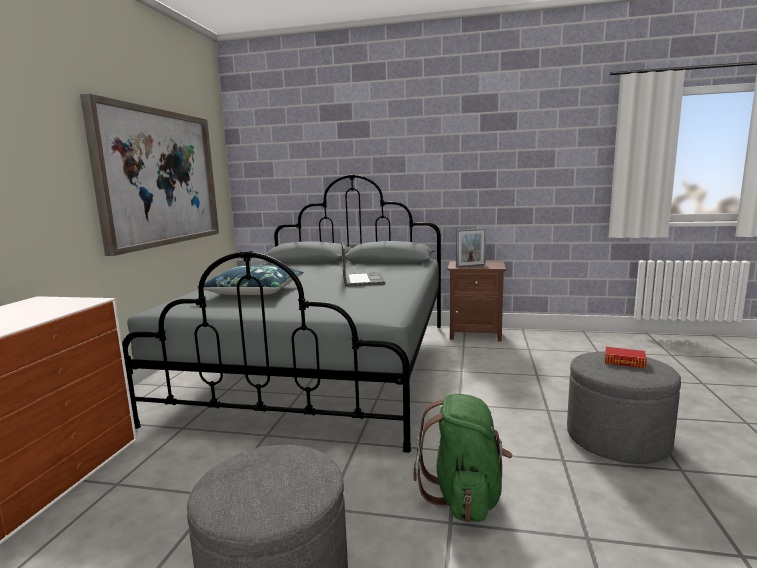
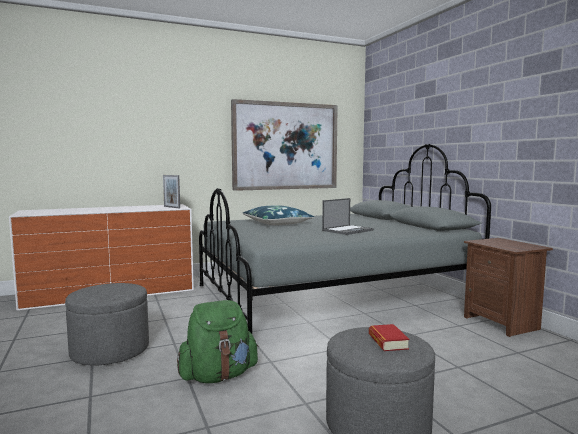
camera: 55 degrees right, 5 degrees down
(470, 266) = (493, 243): picture frame -> picture frame (172, 207)

